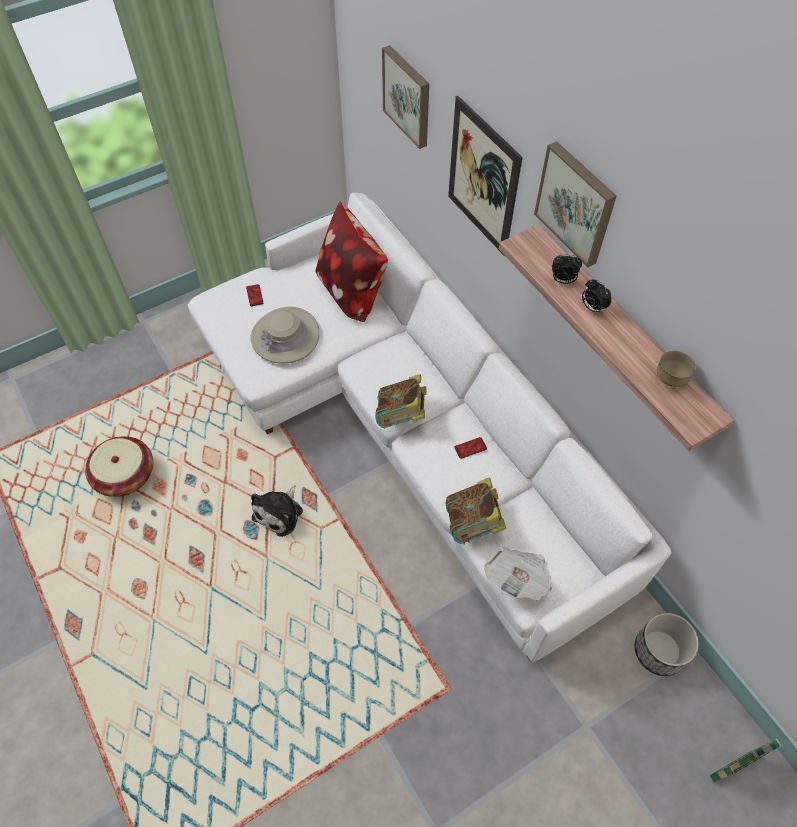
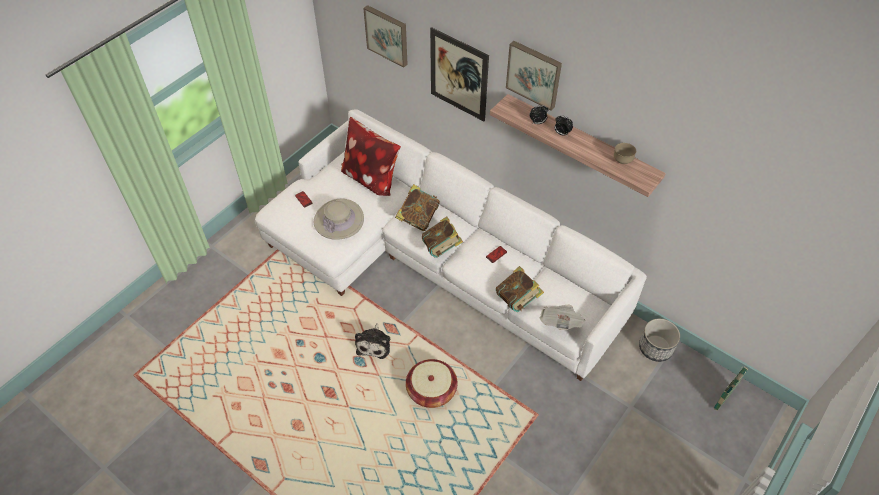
camera: 20 degrees left, 5 degrees down
(125, 475) = (249, 355): basket -> basket (431, 390)
(388, 364) = (418, 218): none -> book

